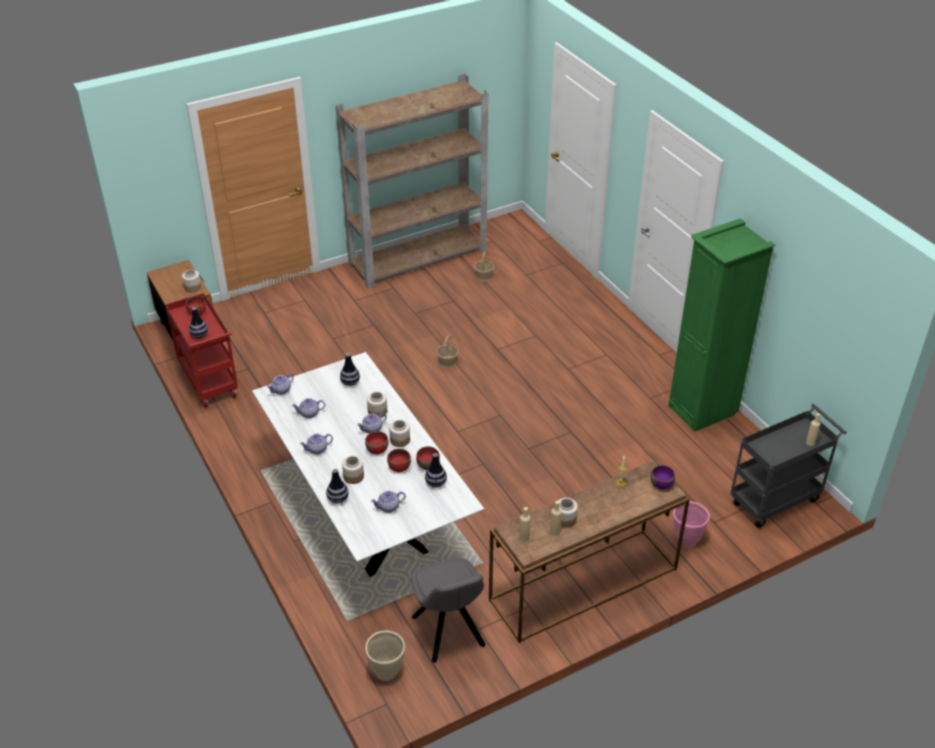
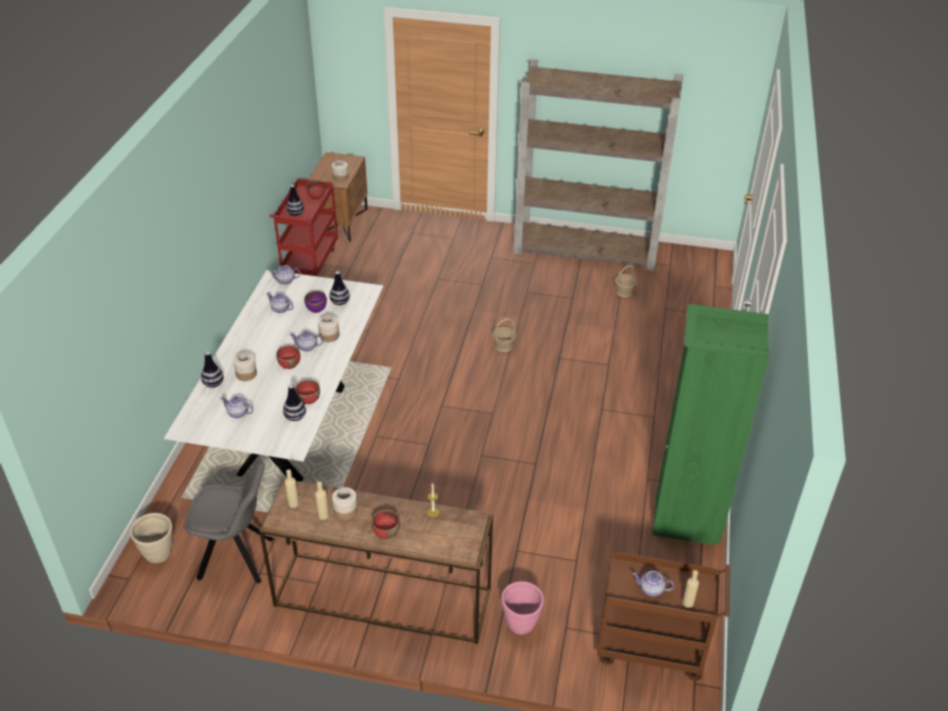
camera: 40 degrees right, 0 degrees up
(317, 450) = (249, 339): teapot -> teapot (651, 590)
(399, 440) = (315, 367): jar -> none
(399, 467) = (286, 388): red bowl -> red bowl (386, 532)
(449, 631) = (236, 558): grey chair -> grey chair turned 105 degrees counterclockwise
(661, 484) = (466, 538): purple bowl -> purple bowl (316, 309)
(776, 502) = (653, 653): grey cart -> brown cart

